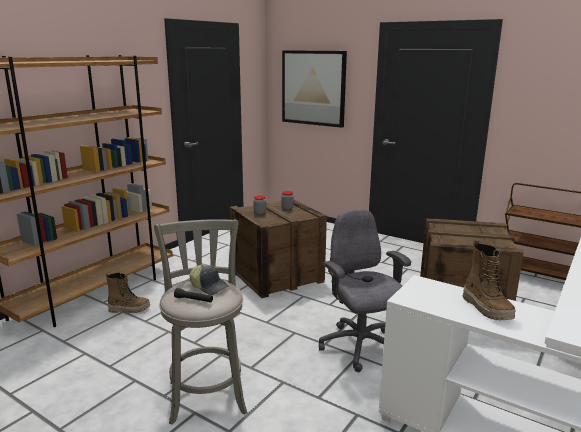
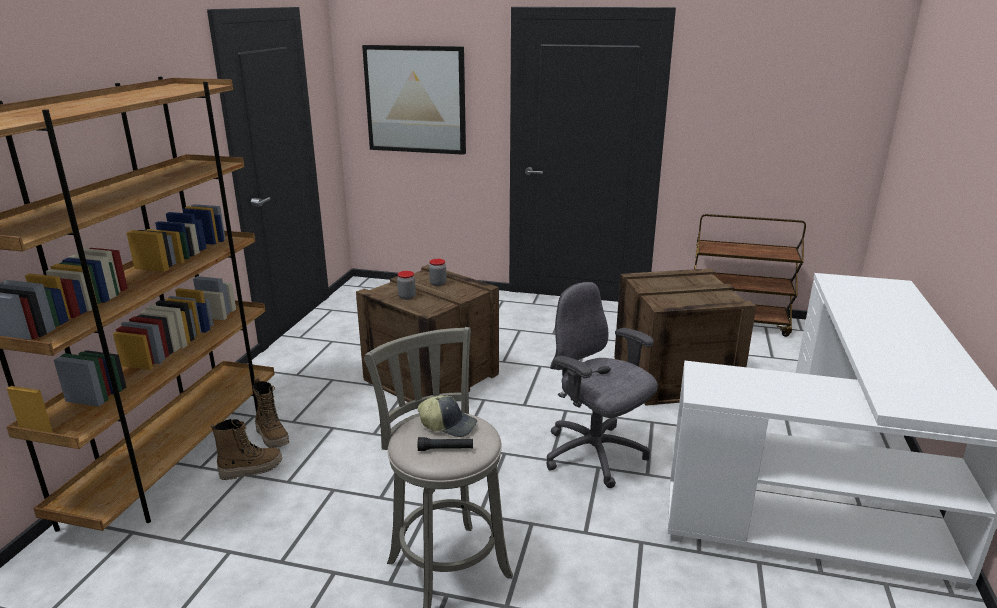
camera: 20 degrees left, 5 degrees up
(486, 308) = (791, 390): boot -> boot (272, 436)

